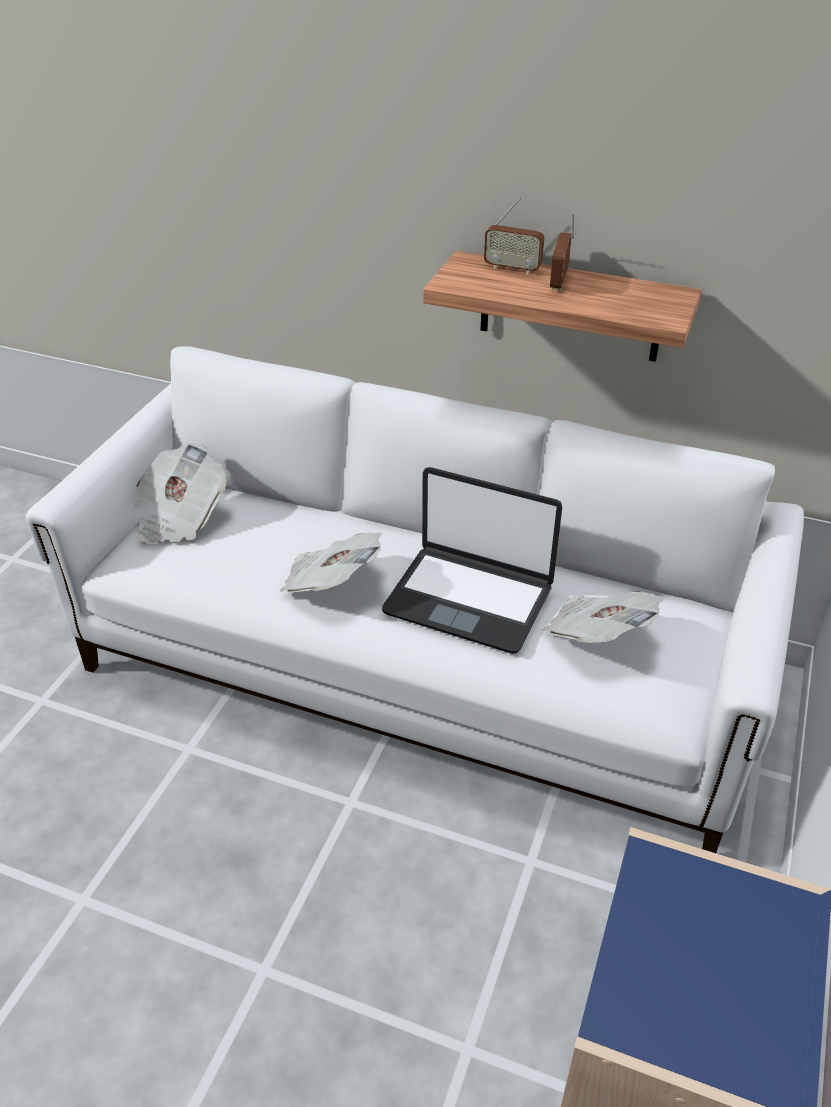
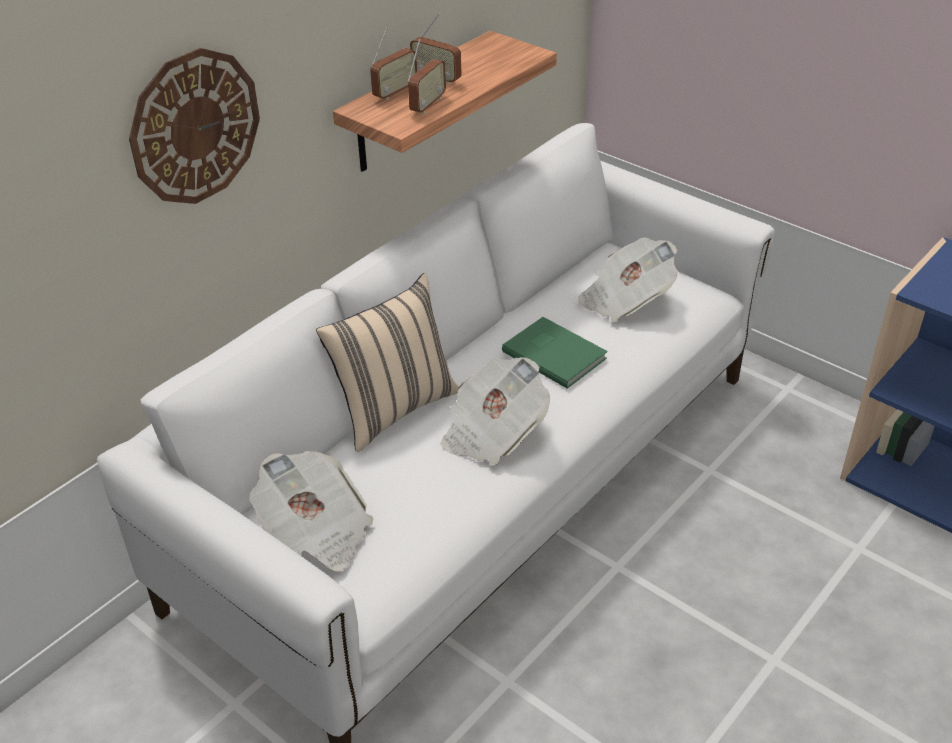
camera: 70 degrees left, 0 degrees up
(307, 180) = (195, 127): none -> wall clock
(344, 519) = (393, 408): none -> beige pillow
(469, 599) = (554, 353): laptop -> green book
(498, 287) = (427, 105): none -> radio

